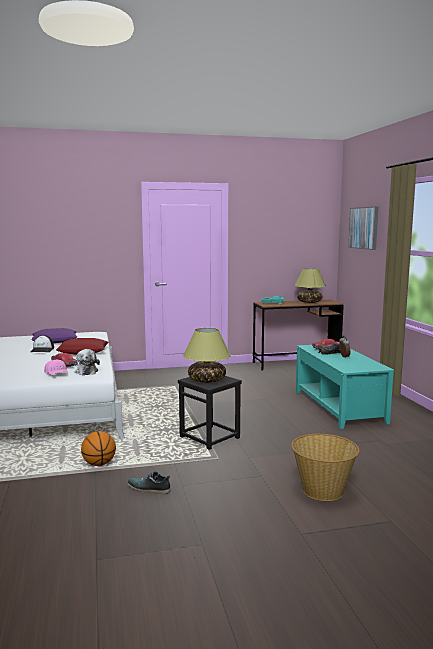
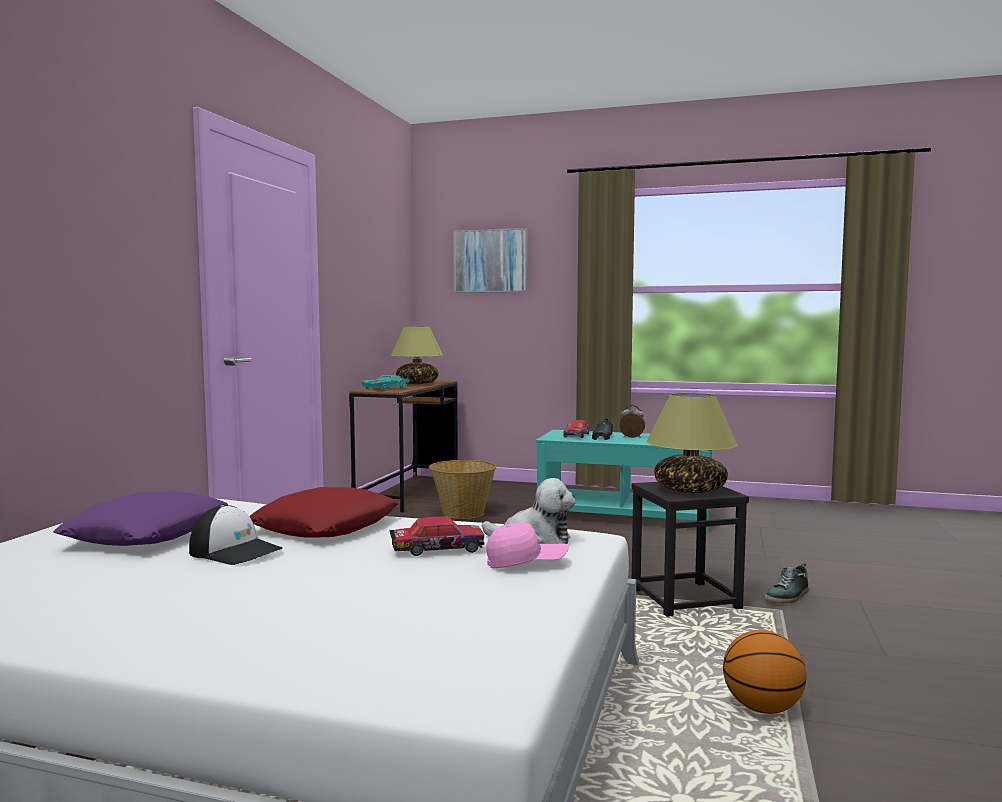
camera: 60 degrees left, 5 degrees down
(148, 489) = (898, 682): shoe -> shoe (788, 596)
(323, 490) = (912, 581): basket -> basket (463, 513)

